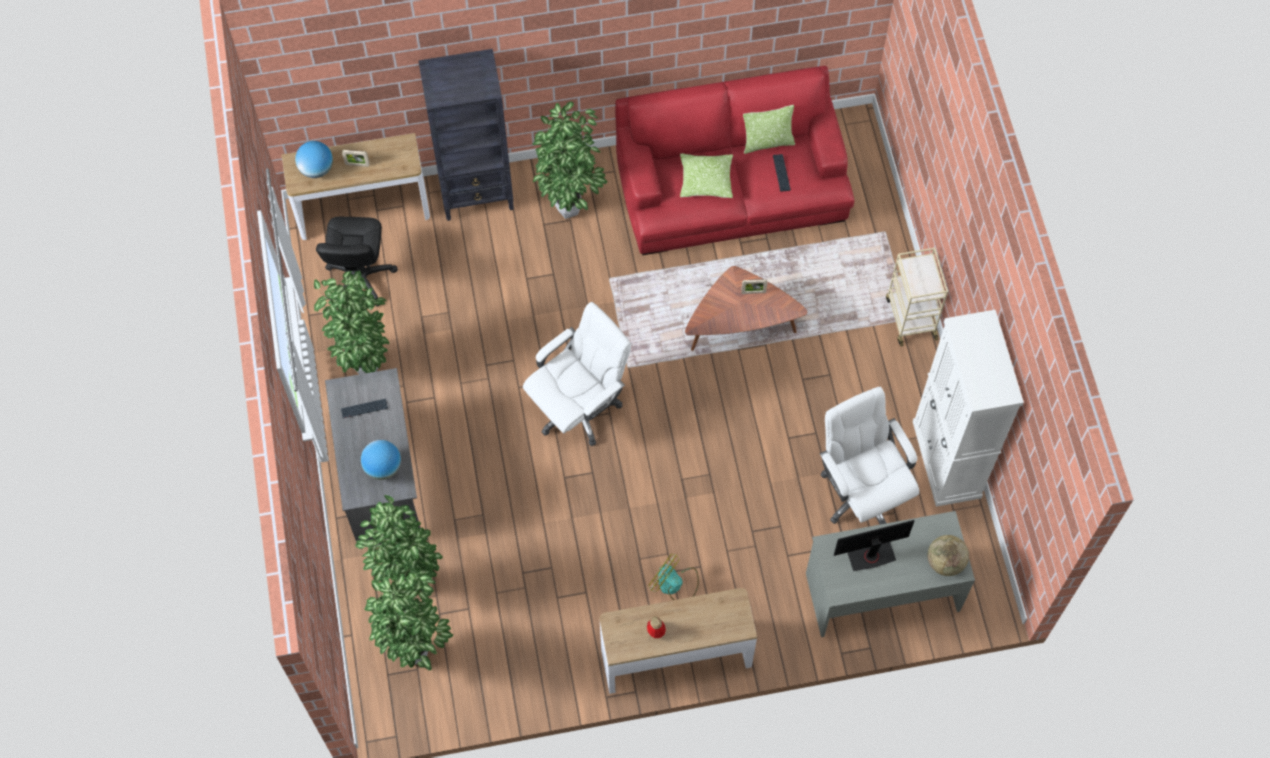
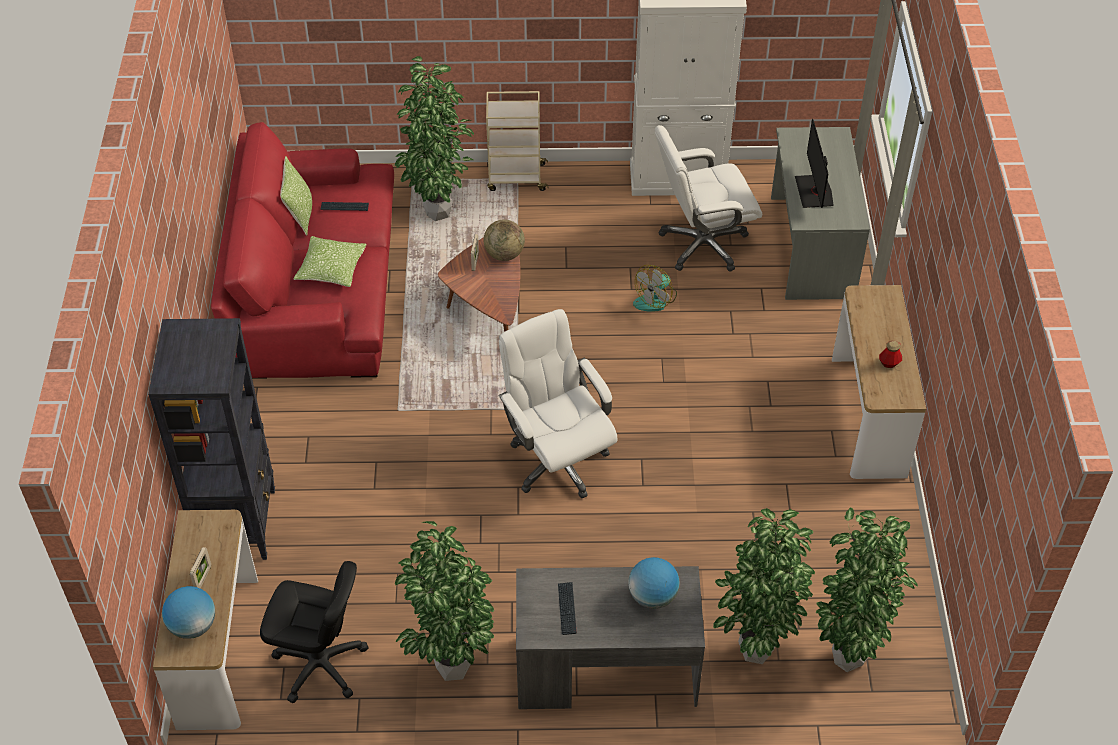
camera: 80 degrees left, 15 degrees down
(571, 209) = (293, 433): potted plant -> potted plant (437, 211)
(674, 584) = (785, 405): fan -> fan (655, 299)
(945, 562) = (829, 142): globe -> globe (504, 254)

